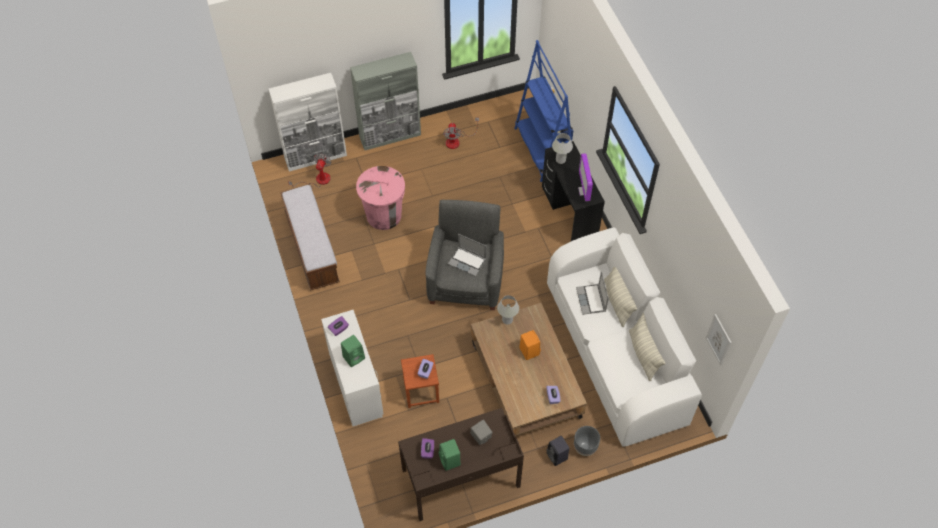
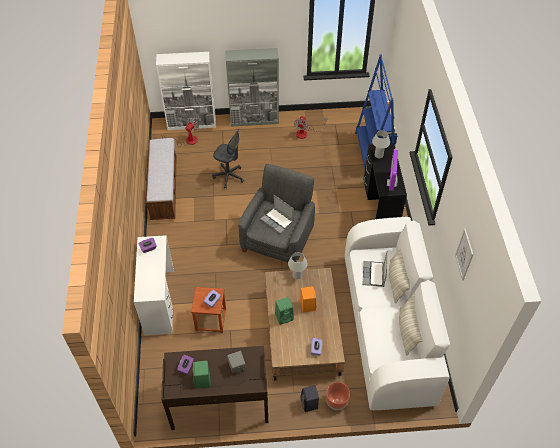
camera: 15 degrees right, 5 degrees down
(354, 357) = (152, 273): green speaker -> green speaker (284, 316)
(384, 215) = (229, 176): pink trash can -> grey office chair
(584, 447) = (336, 402): grey planter -> brown planter
(718, 339) = (473, 327): picture -> picture (464, 254)

